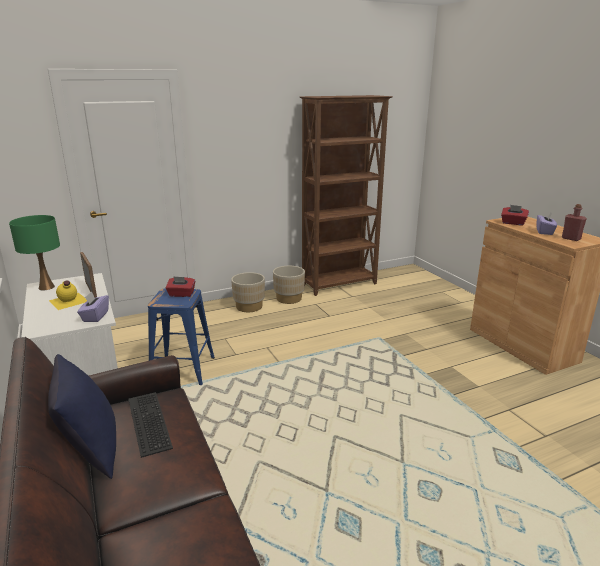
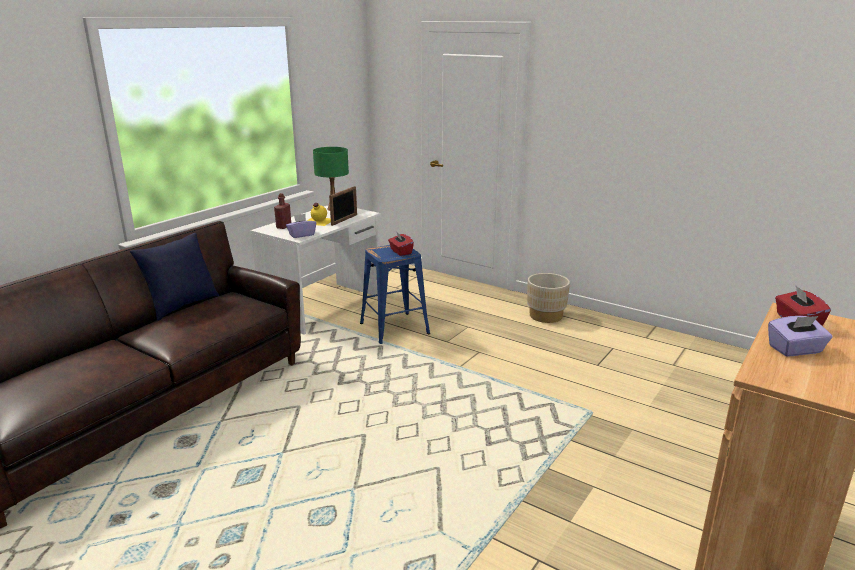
camera: 60 degrees right, 0 degrees up
(147, 422) = (220, 309): keyboard -> none
(289, 298) = (599, 329): beige planter -> none
(340, 284) = (692, 348): brown bookcase -> none
(571, 238) = (796, 374): red bottle -> red bottle (283, 226)

